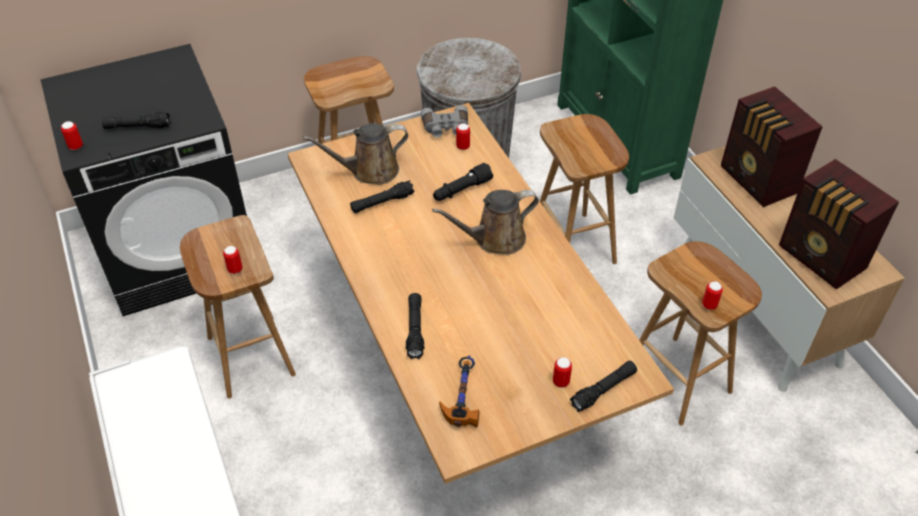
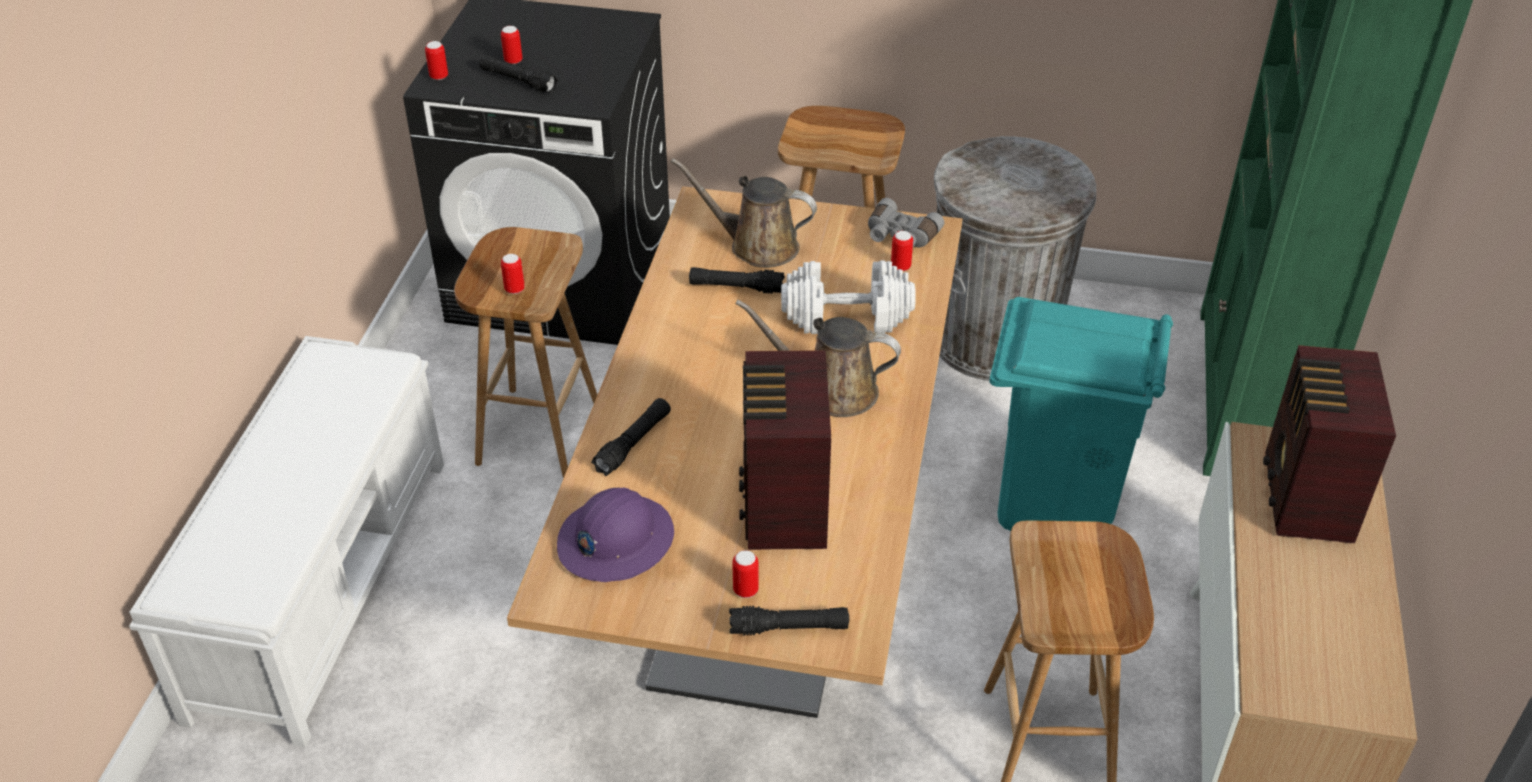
camera: 35 degrees right, 5 degrees down
(461, 190) = (847, 316): black flashlight -> white dumbbell
(461, 395) = (615, 540): hammer -> purple hard hat
(574, 246) = (1055, 502): brown stool -> turquoise trash can
(709, 305) = (1053, 613): can -> can (513, 61)
(822, 259) = (1301, 646): radio -> radio (783, 507)

